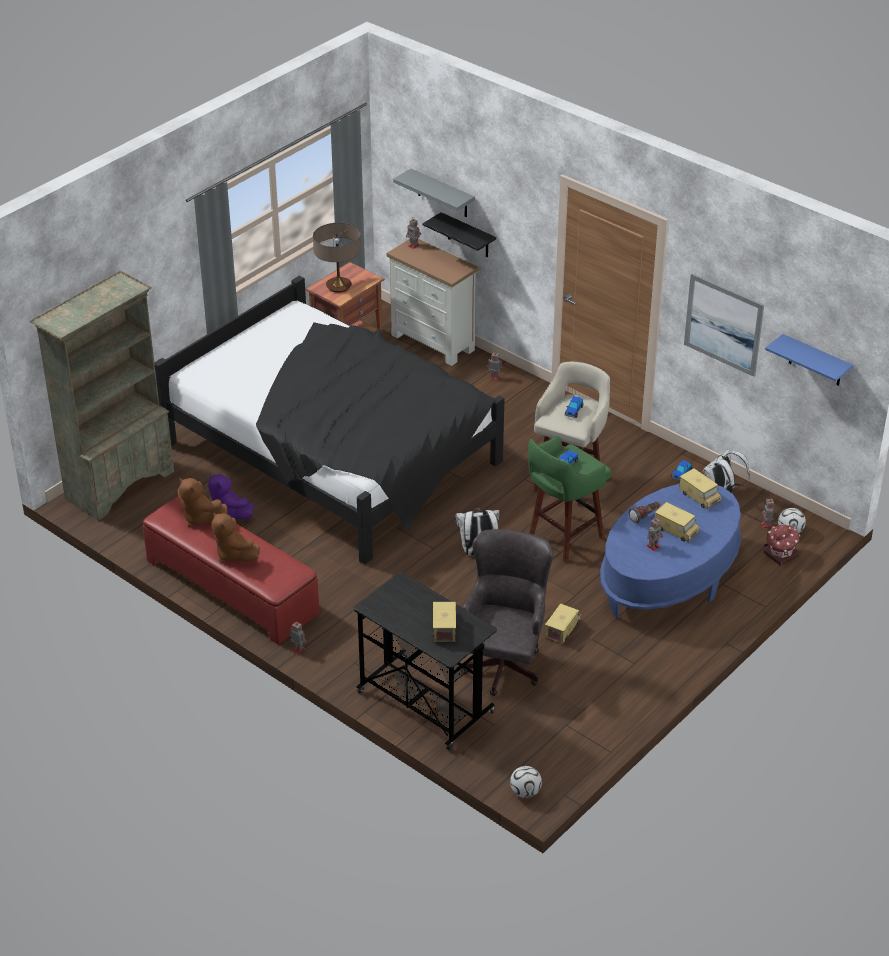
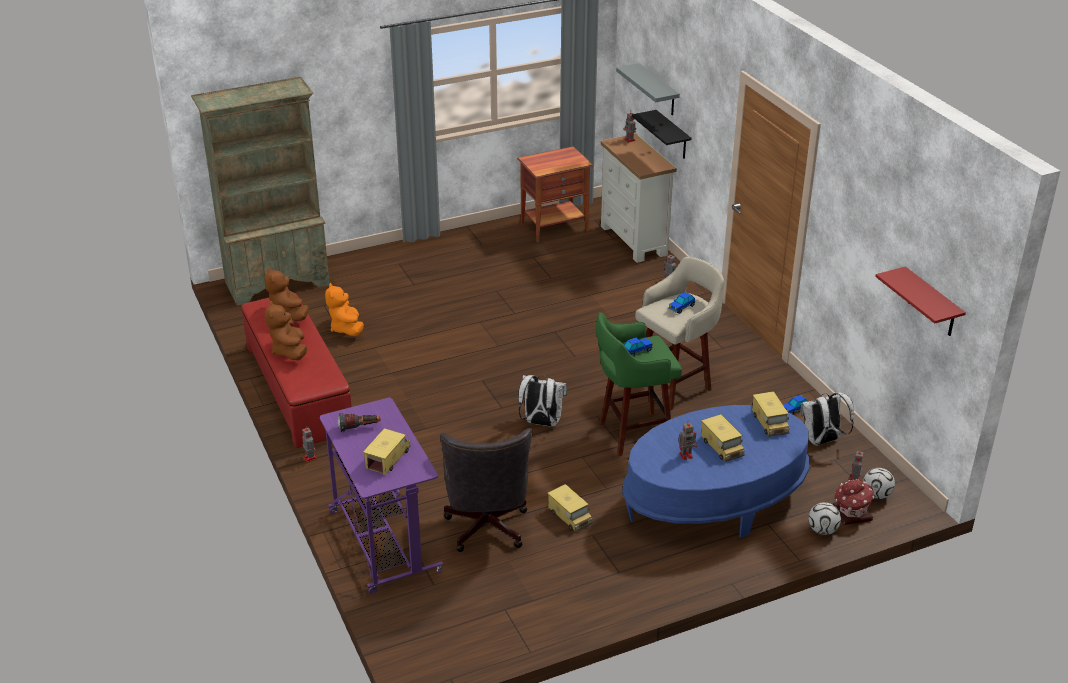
camera: 25 degrees right, 5 degrees down
(229, 513) = (346, 329): purple plush toy -> orange plush toy
(334, 453) = (476, 306): black bed -> none
(338, 286) = (547, 162): table lamp -> none
(424, 702) = (384, 542): black desk -> purple desk
(504, 664) = (487, 530): grey office chair -> grey office chair turned 135 degrees clockwise
(525, 792) = (413, 662): football -> football (822, 530)
(562, 629) = (570, 516): toy truck -> toy truck turned 90 degrees clockwise
(645, 516) = (698, 425): flashlight -> flashlight (359, 428)
(723, 324) = (856, 250): picture -> none
(815, 361) = (931, 303): blue shelf -> red shelf

